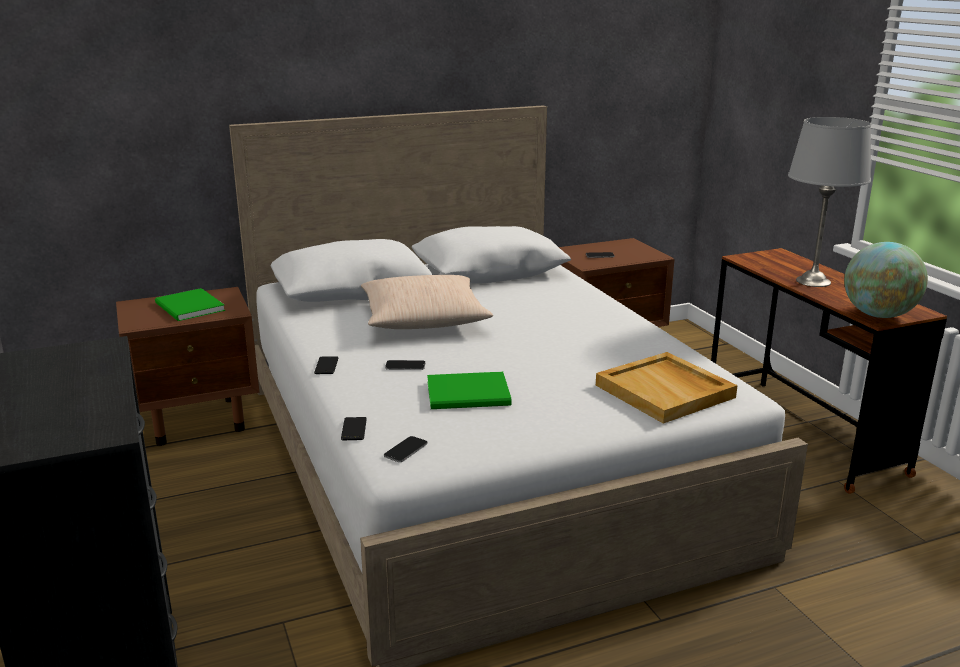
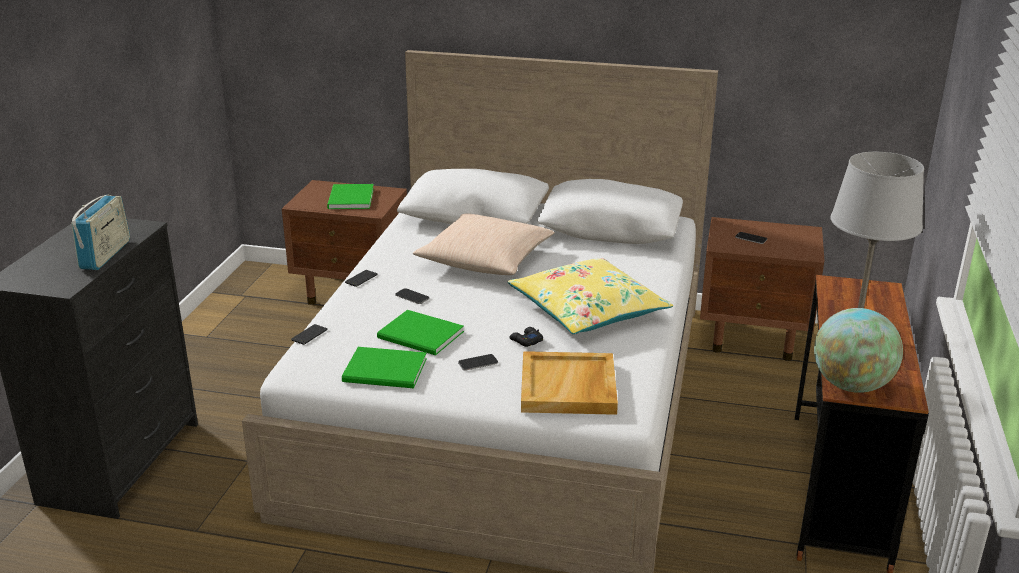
camera: 35 degrees right, 5 degrees up
(103, 385) = (105, 255): none -> radio
(405, 450) = (317, 362): phone -> phone (478, 363)
(489, 434) = (387, 371): none -> green book
(568, 368) = (526, 340): none -> black game controller
(578, 331) = (588, 310): none -> yellow pillow

